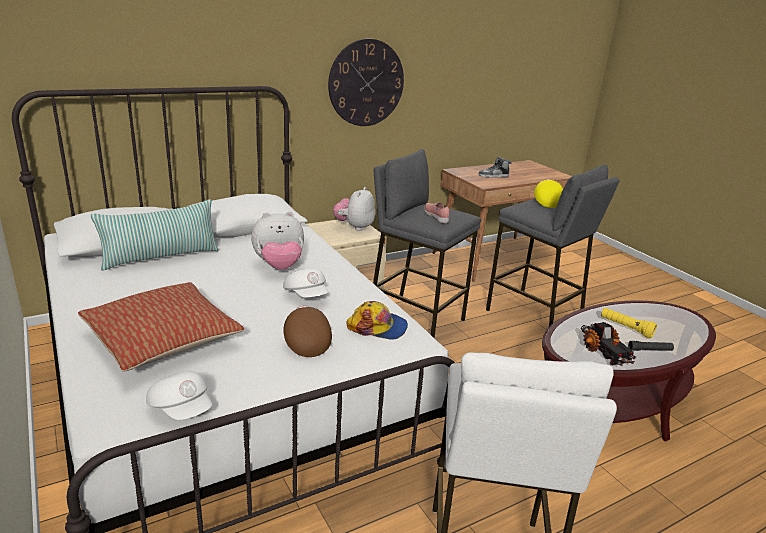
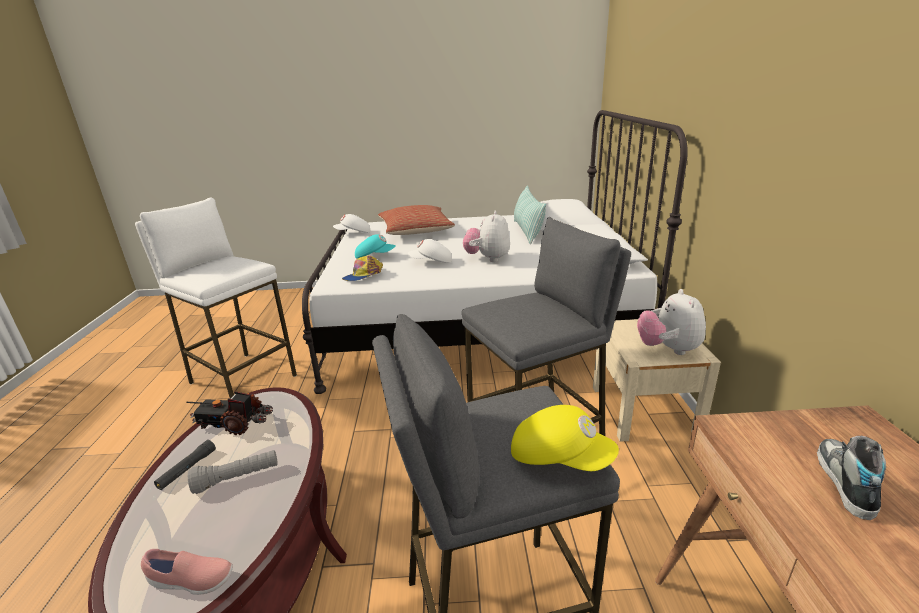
camera: 120 degrees right, 0 degrees up
(305, 341) = (375, 256): brown cap -> turquoise cap
(354, 227) = (668, 349): plush toy -> plush toy turned 135 degrees counterclockwise
(366, 83) = (783, 145): wall clock -> none
(436, 217) = (515, 309): pink shoe -> pink shoe (191, 581)
(625, 328) = (237, 478): yellow flashlight -> grey flashlight

